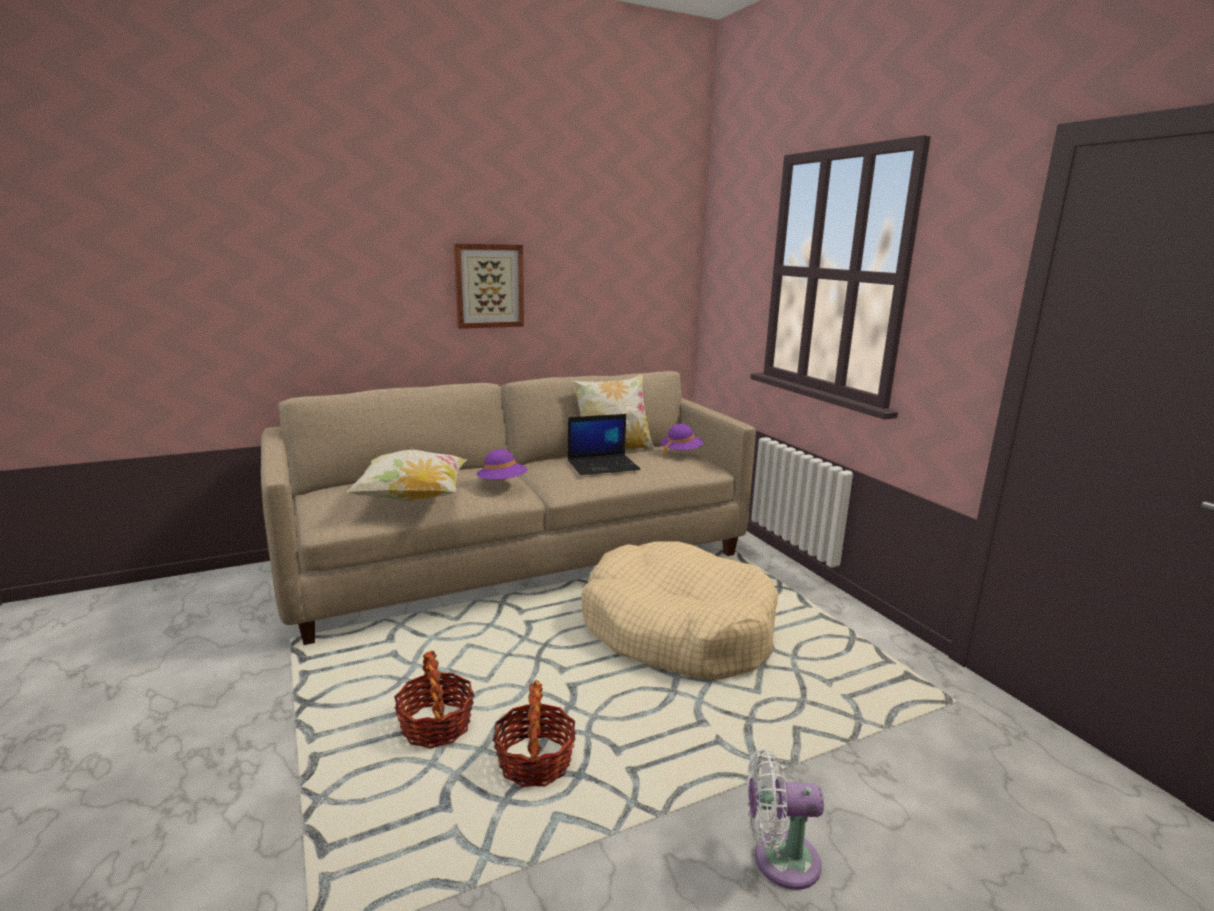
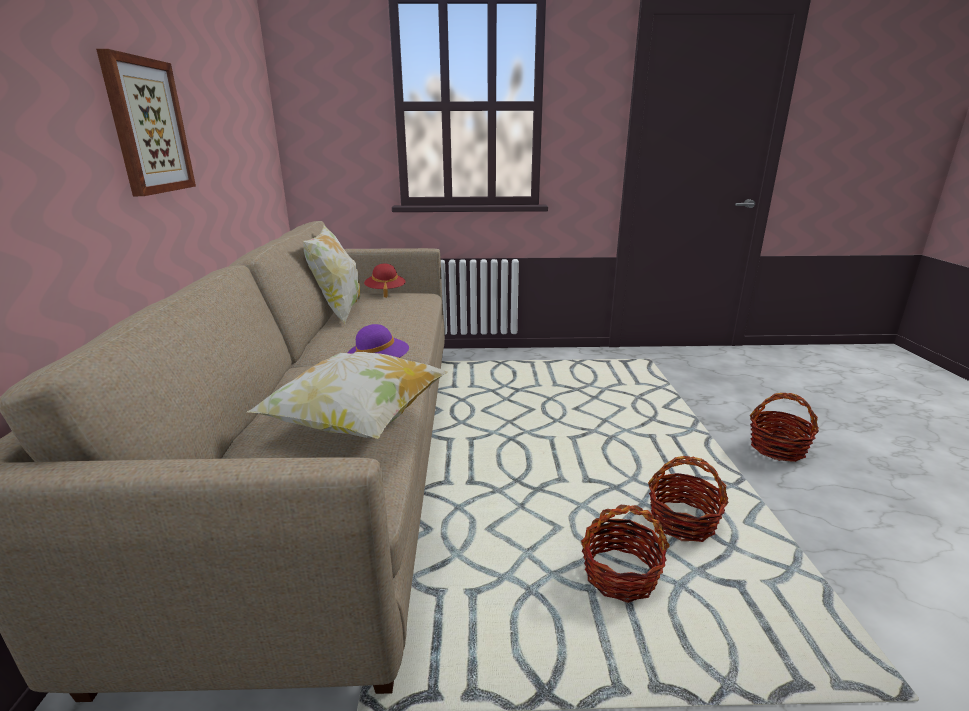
camera: 65 degrees left, 5 degrees up
(603, 465) = (379, 320): laptop -> none
(677, 629) = (529, 414): beige dog bed -> none
(681, 452) = (385, 292): purple hat -> red hat
(779, 859) = (777, 448): white fan -> basket

